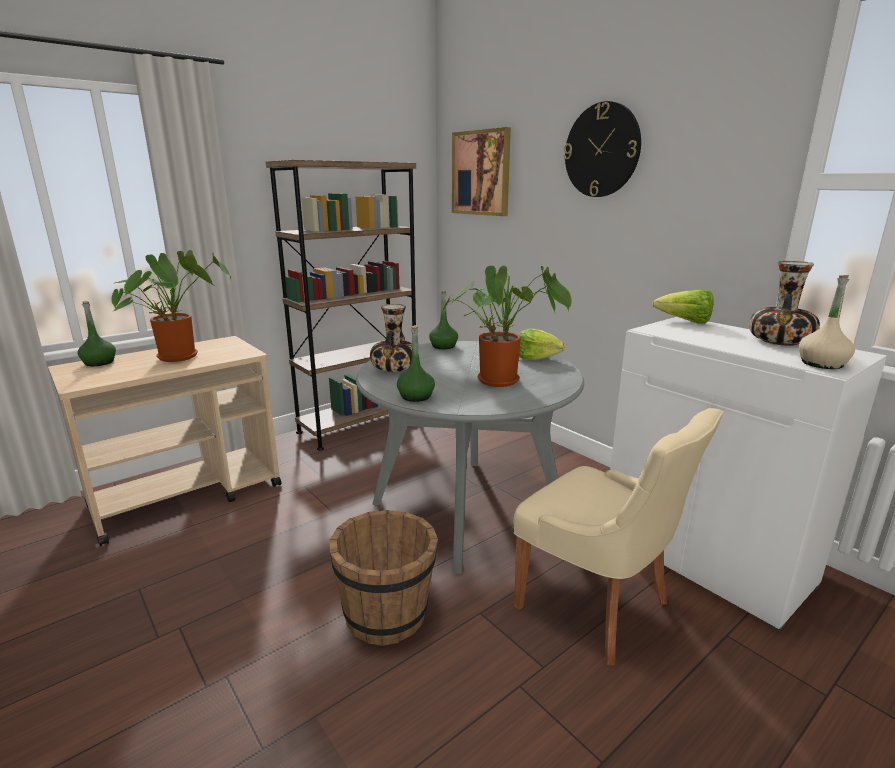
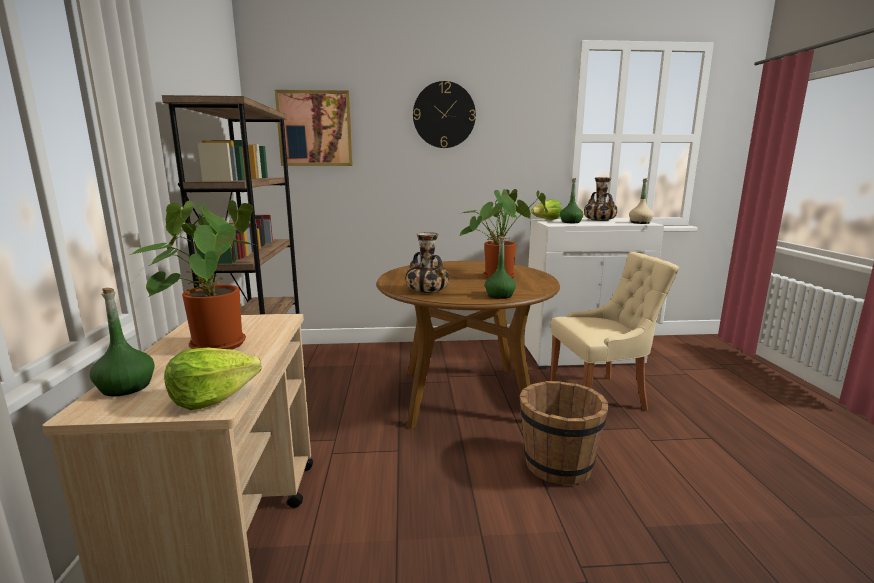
camera: 55 degrees left, 5 degrees down
(443, 346) = (400, 273): green bottle -> green bottle (570, 222)
(467, 509) = (465, 395): grey dining table -> brown dining table
(536, 357) = (468, 264): lettuce -> lettuce (212, 397)

